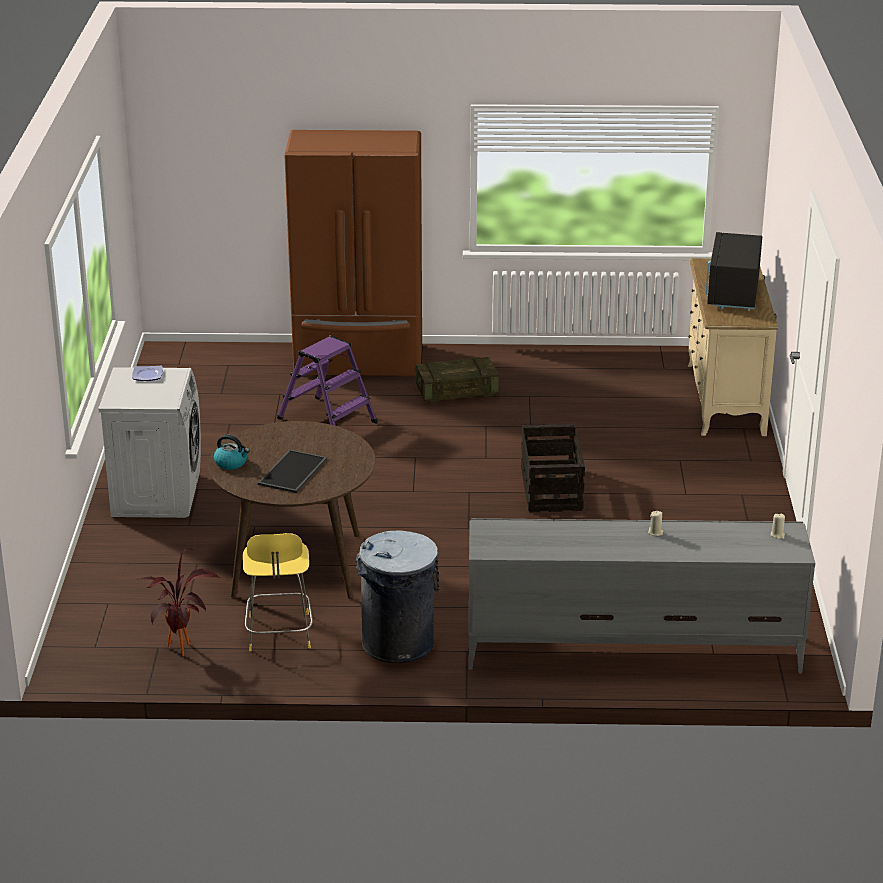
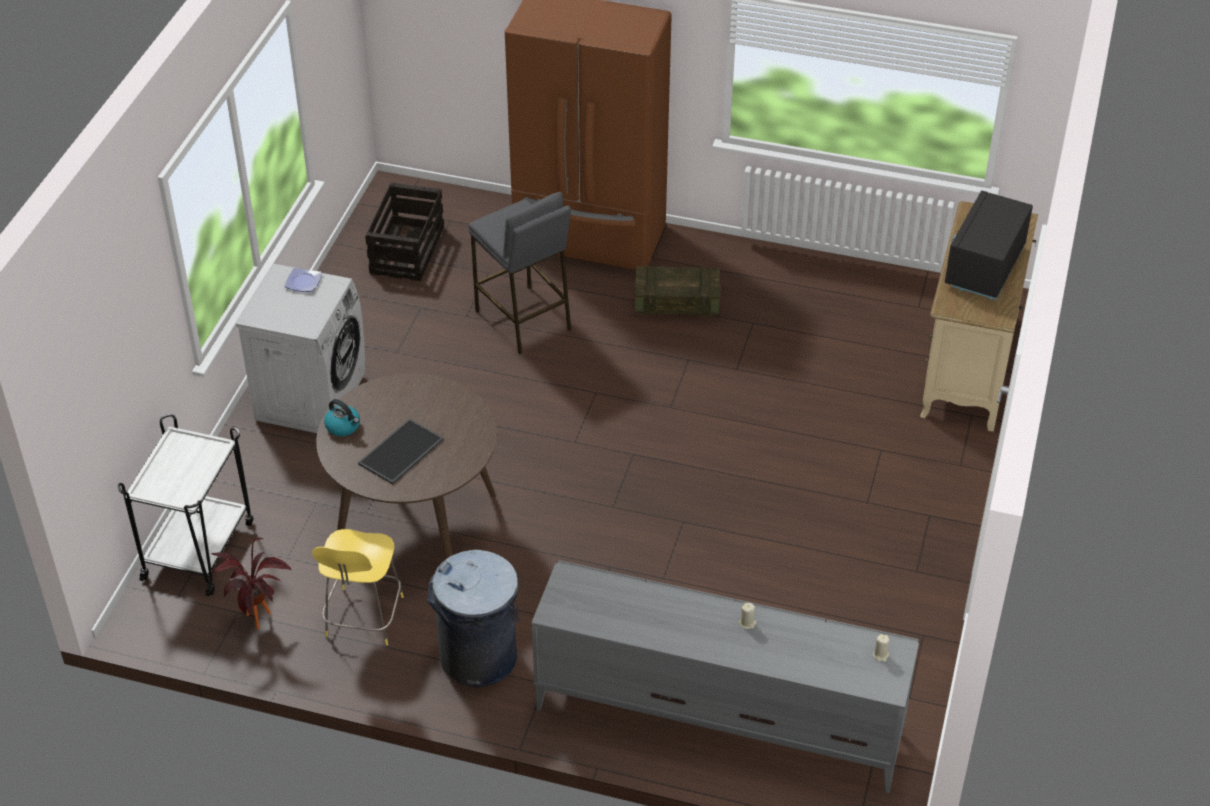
camera: 15 degrees right, 15 degrees up
(99, 610) = (199, 549): none -> white cart
(327, 420) = (523, 320): purple step ladder -> grey stool
(551, 489) = (723, 467): crate -> crate (407, 251)

